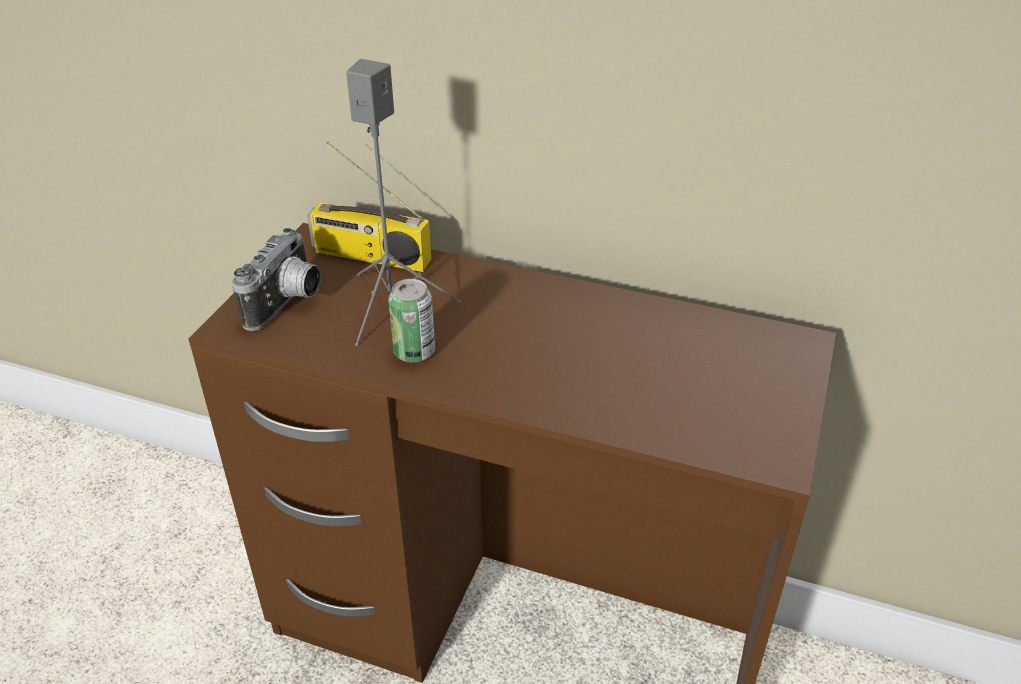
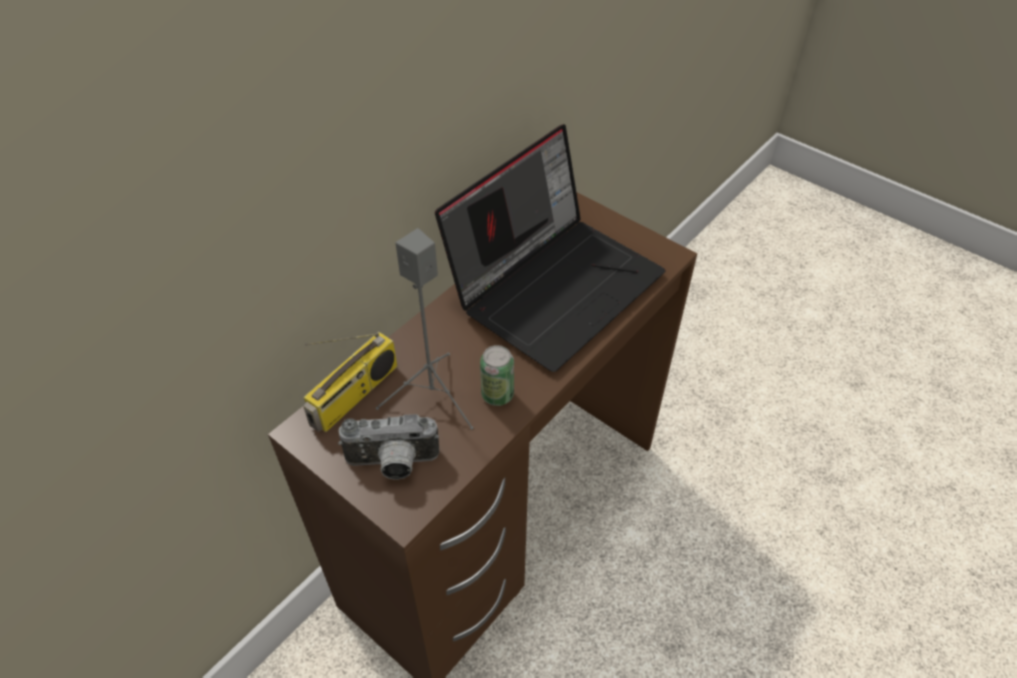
camera: 70 degrees left, 10 degrees up
(288, 303) = (392, 464): camera -> camera turned 135 degrees clockwise
(628, 358) = (555, 285): none -> laptop

